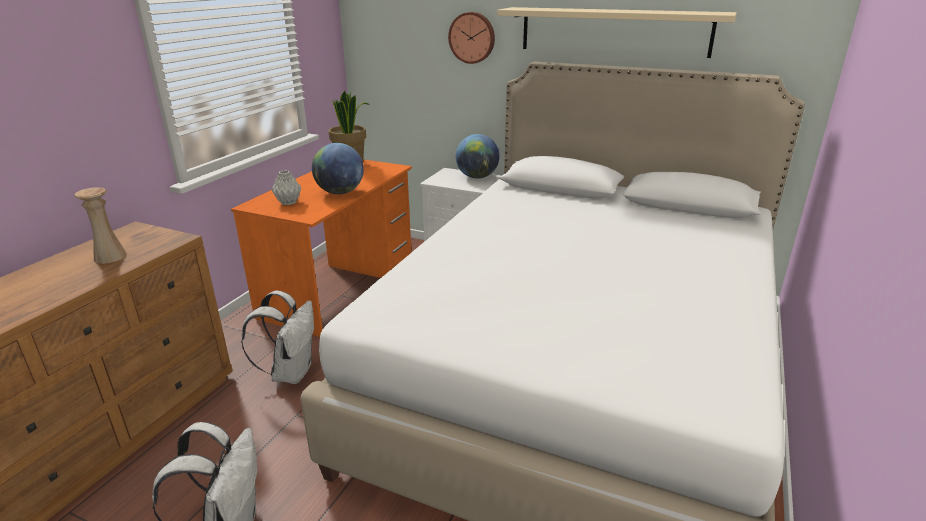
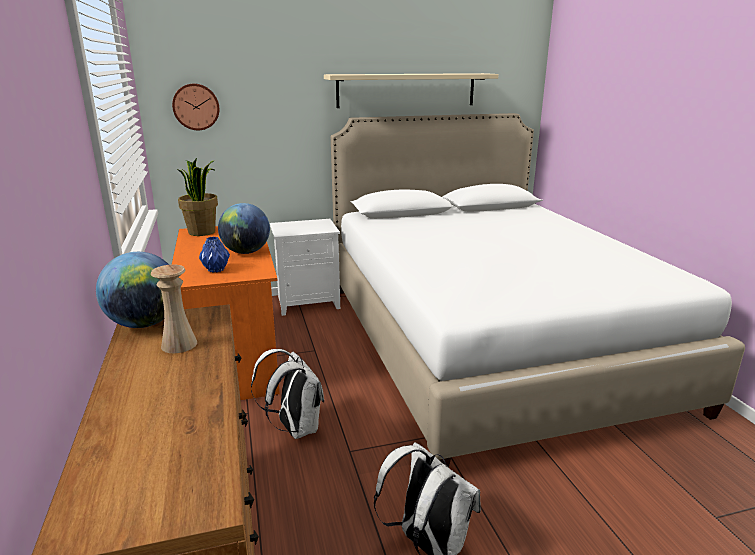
camera: 40 degrees left, 5 degrees down
(288, 203) = (216, 270): grey vase -> blue vase
(472, 37) = (289, 102): wall clock -> wall clock (196, 107)
(477, 177) = (311, 223): globe -> globe (144, 323)

